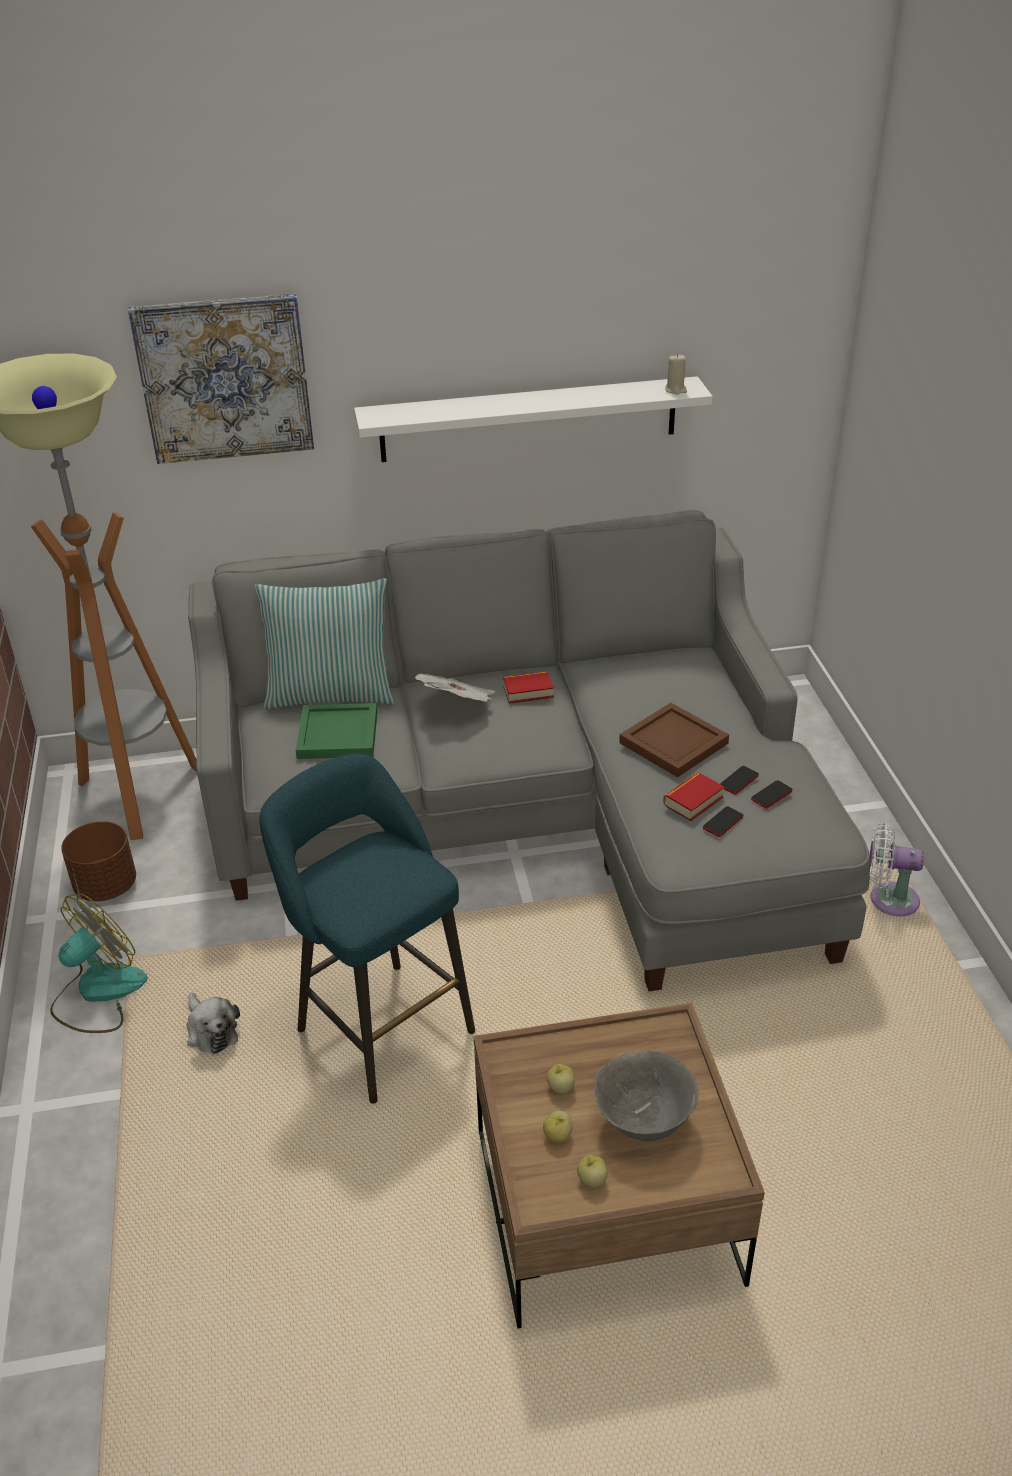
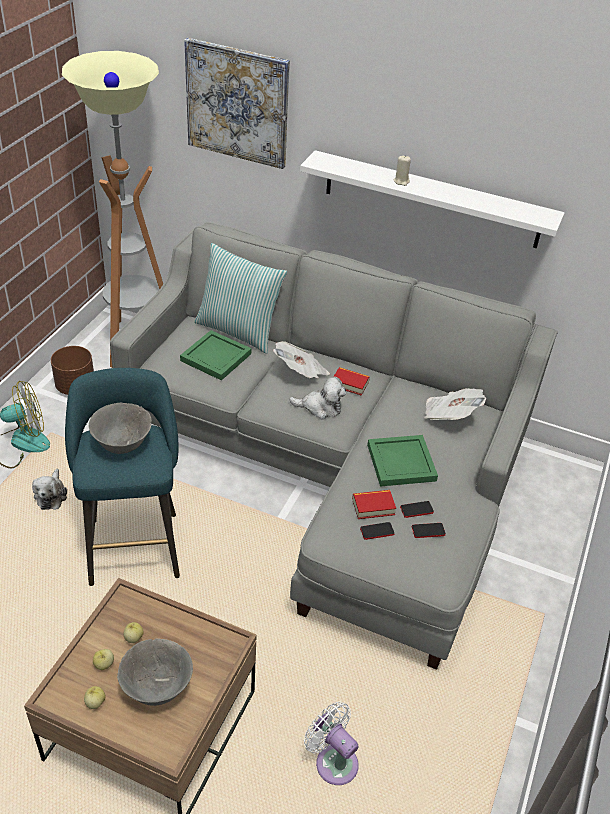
camera: 30 degrees right, 5 degrees up
(361, 870) = (122, 444): none -> grey bowl
(520, 731) = (320, 407): none -> plush toy
(672, 672) = (450, 415): none -> newspaper
(675, 390) = (535, 216): beige candle -> beige candle (401, 181)
(675, 743) = (402, 463): brown tray -> green tray
(888, 899) = (510, 647): white fan -> white fan (333, 761)

